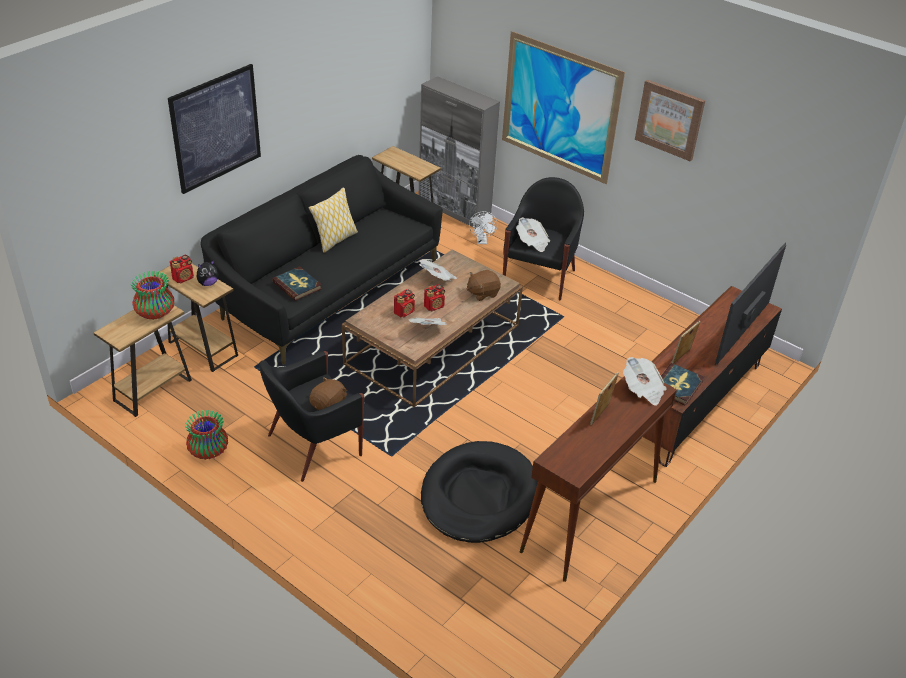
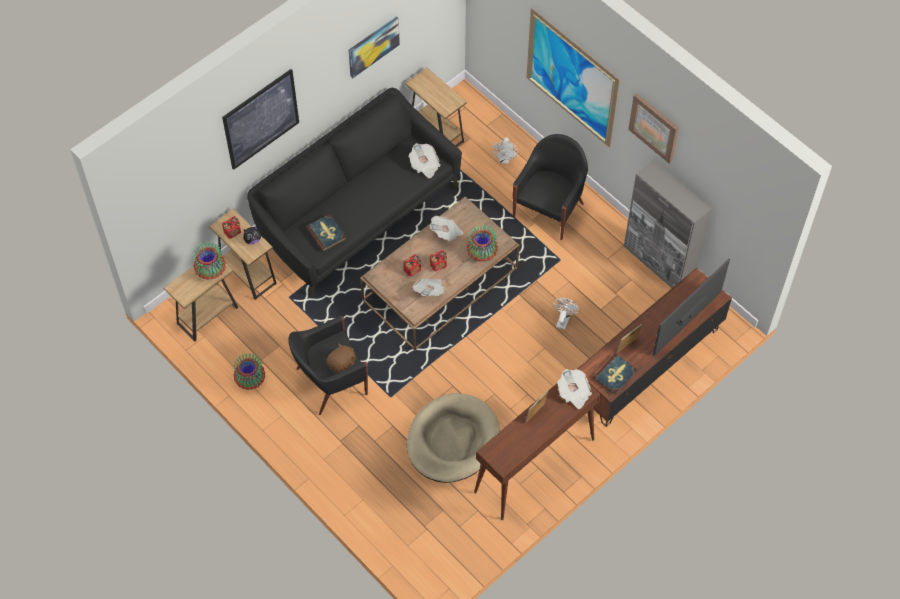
camera: 10 degrees right, 20 degrees up
(335, 240) = (363, 179): pillow -> none
(340, 83) = (373, 46): none -> picture
(454, 210) = (486, 115): grey cabinet -> grey cabinet (659, 263)
(479, 496) = (452, 440): black dog bed -> beige dog bed
(482, 293) = (482, 253): brown plush toy -> vase
(532, 242) = (539, 191): newspaper -> newspaper (424, 165)
(583, 368) = (563, 319): none -> white fan

